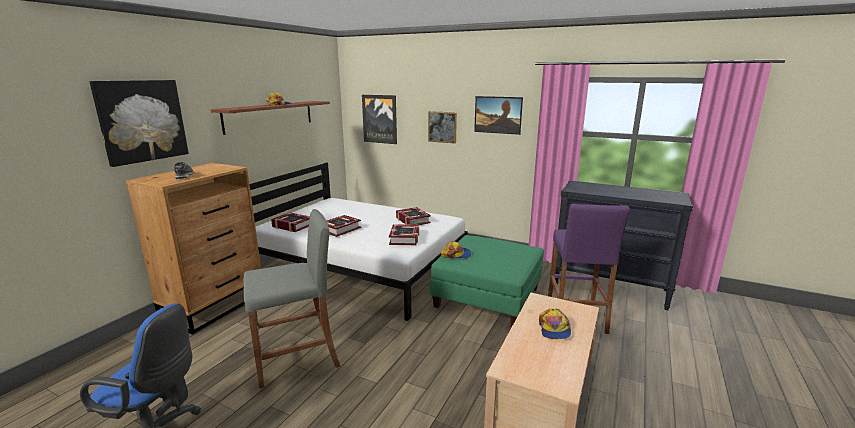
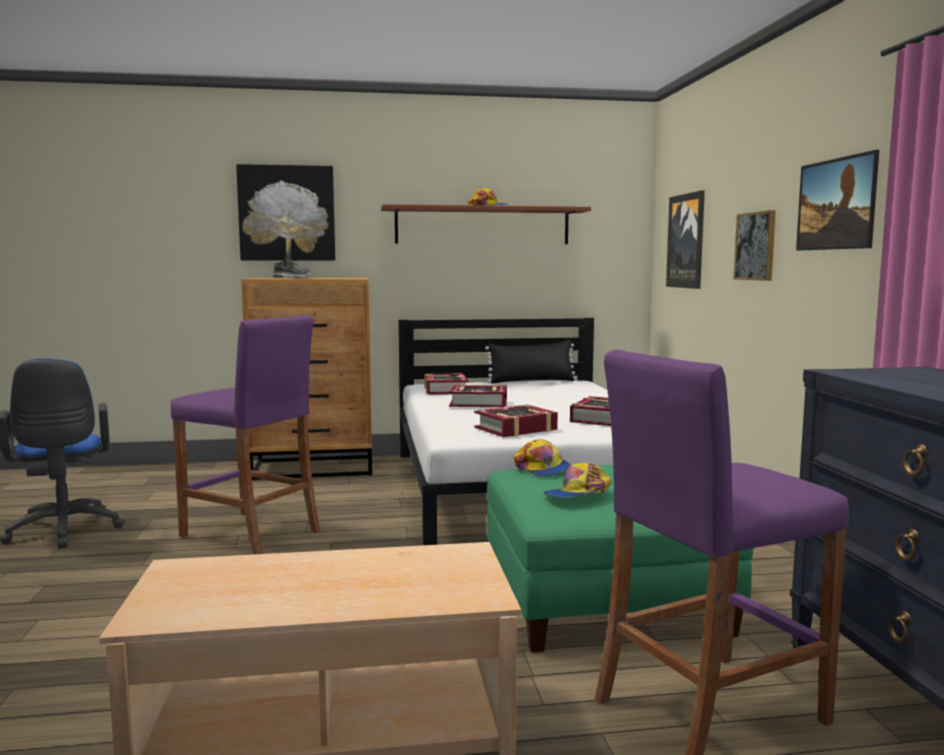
camera: 55 degrees right, 10 degrees down
(298, 360) = (251, 534): grey stool -> purple stool
(312, 206) = (531, 381): none -> black pillow
(554, 329) = (357, 581): cap -> cap (578, 494)

